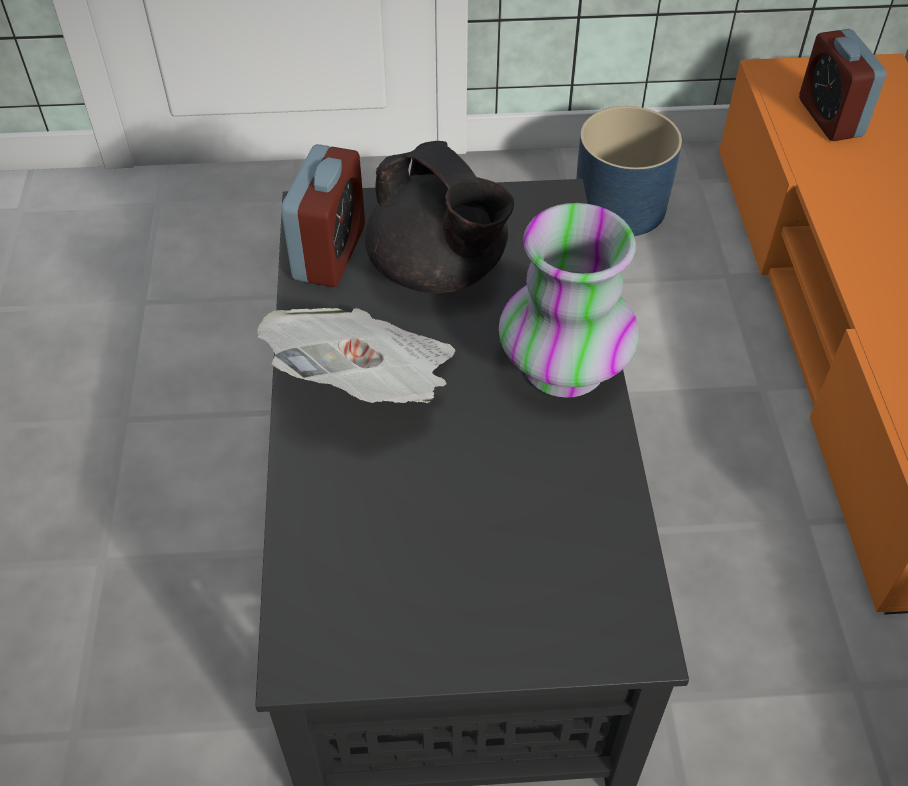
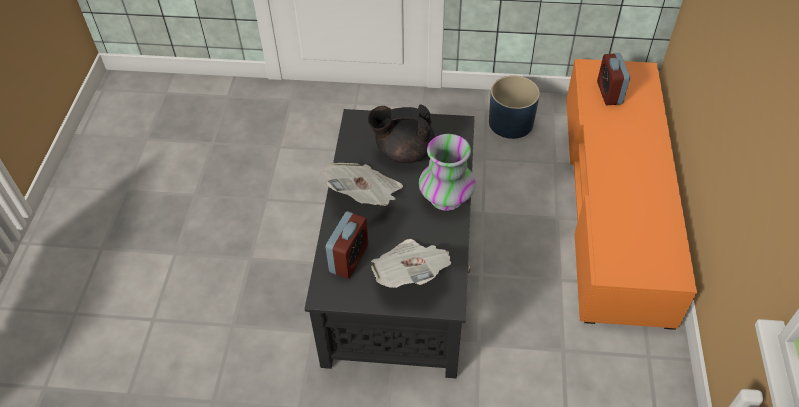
camera: 10 degrees right, 0 degrees up
(329, 253) = (359, 139): alarm clock -> alarm clock (349, 259)
(439, 270) = (403, 151): black teapot -> black teapot turned 120 degrees clockwise
(518, 571) = (410, 274): none -> newspaper

